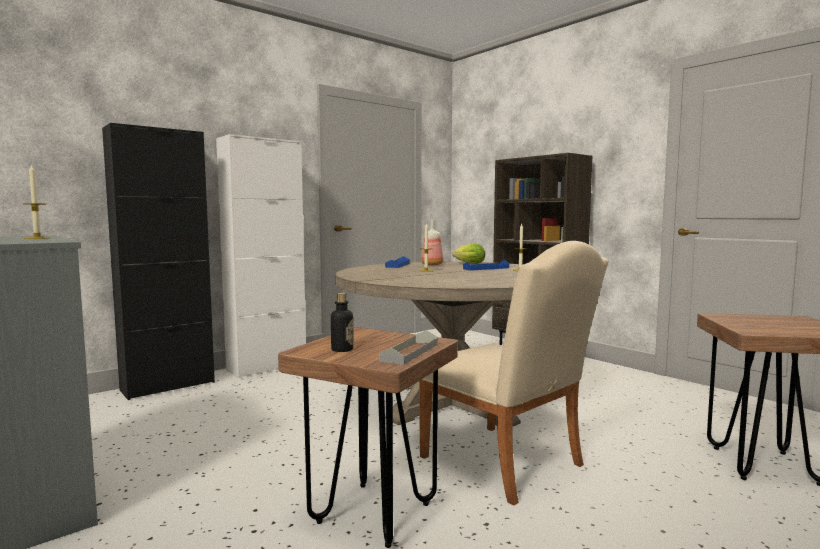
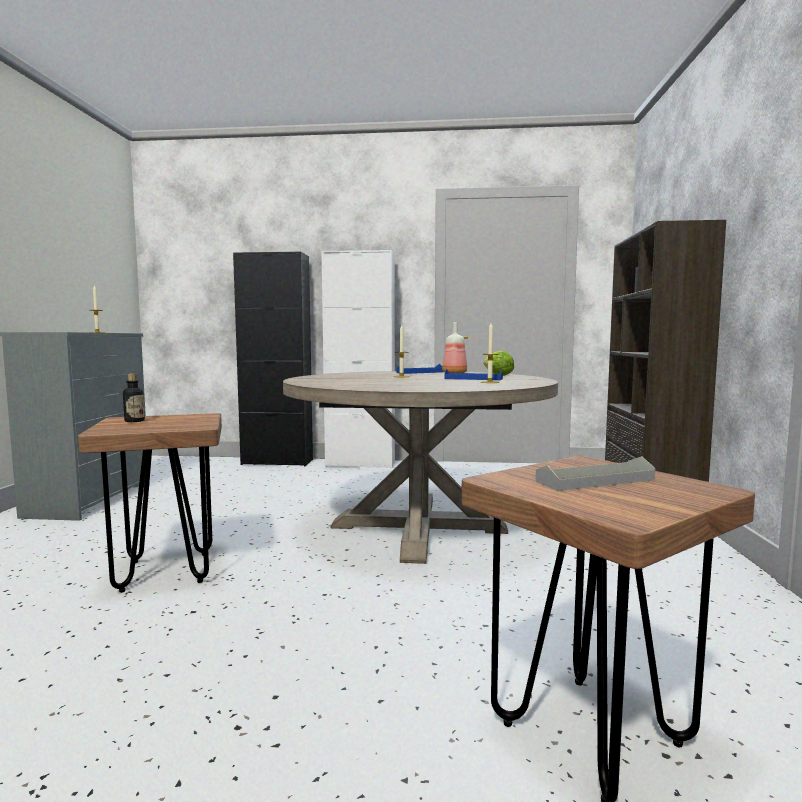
camera: 45 degrees right, 0 degrees up
(410, 352) = (146, 429): grey tray -> grey tray (595, 480)
(508, 464) = (320, 586): beige chair -> none

